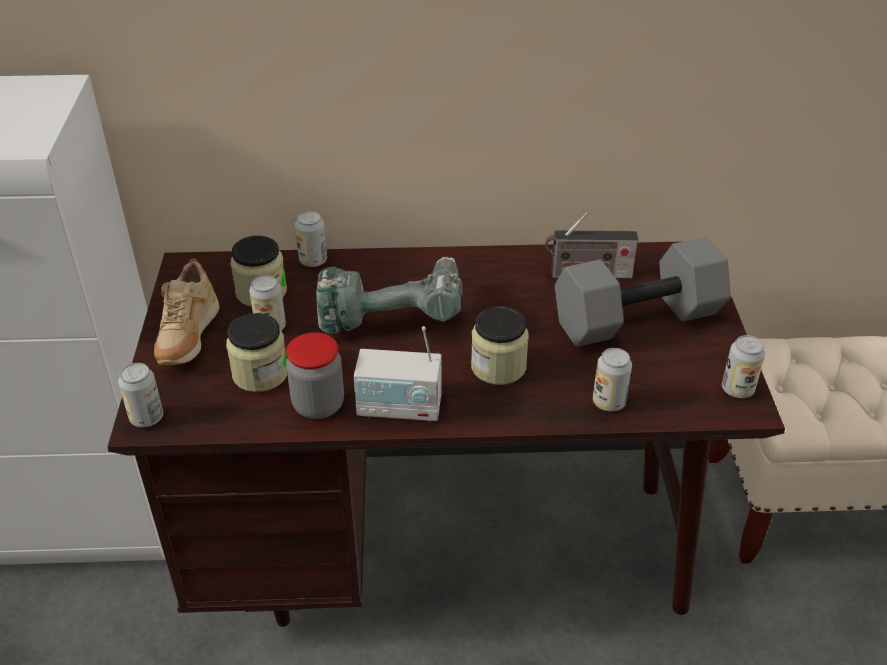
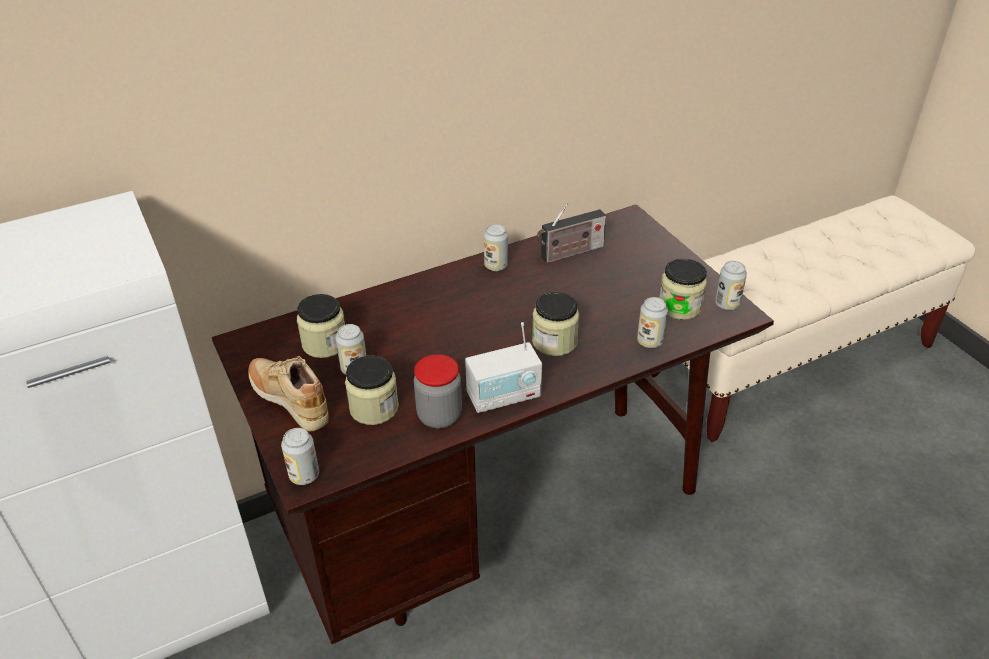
camera: 25 degrees left, 0 degrees up
(187, 340) = (290, 402): beige shoe -> beige shoe turned 150 degrees clockwise
(313, 260) = (349, 305): can -> can (496, 265)
(391, 314) = (445, 327): power drill -> none
(637, 316) = (626, 273): grey dumbbell -> none
(675, 374) = (680, 306): none -> jar

